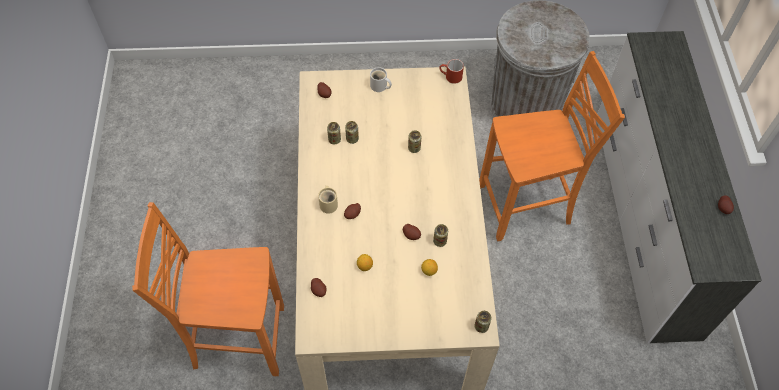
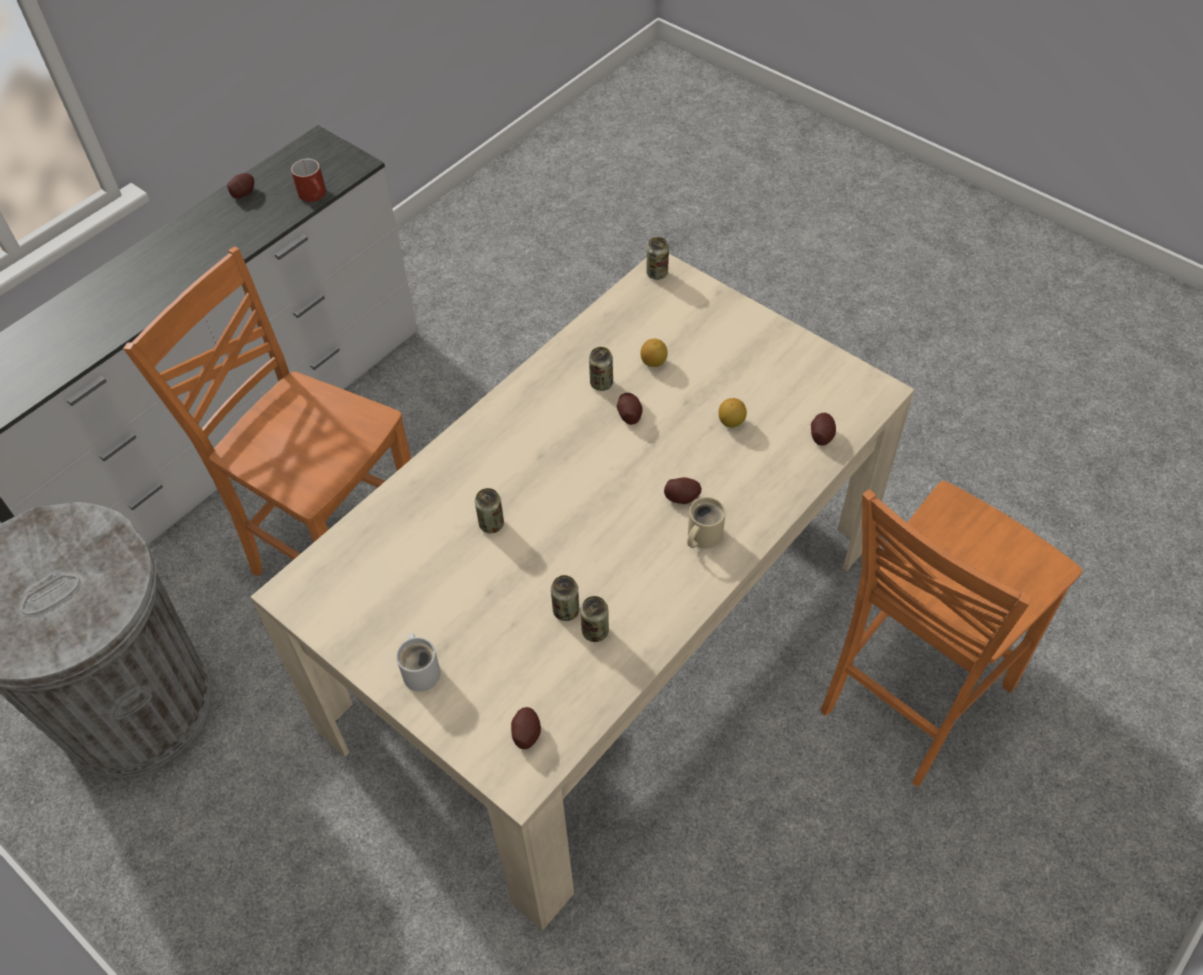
camera: 135 degrees left, 5 degrees down
(237, 338) = (909, 698): orange chair -> orange chair turned 90 degrees clockwise
(450, 77) = (296, 595): red mug -> red mug (315, 195)

